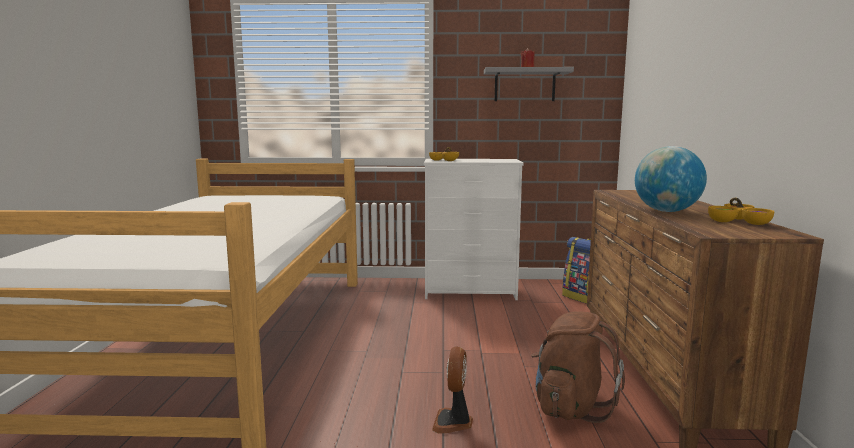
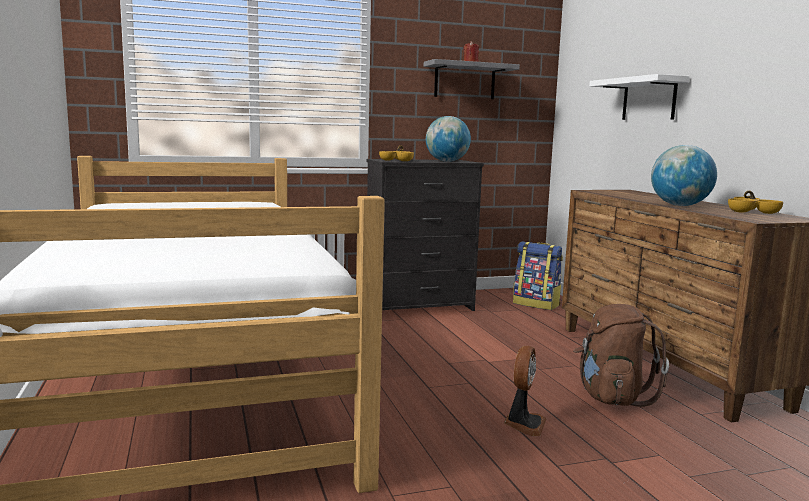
camera: 20 degrees left, 0 degrees up
(453, 422) = (524, 424): fan -> fan turned 150 degrees counterclockwise
(471, 292) = (420, 306): white dresser -> black dresser
(491, 161) = (447, 161): none -> globe
(682, 96) = (649, 99): none -> white shelf

